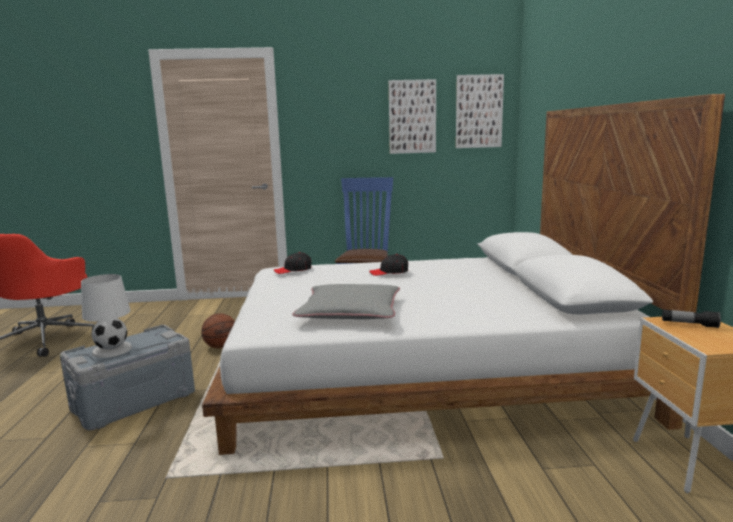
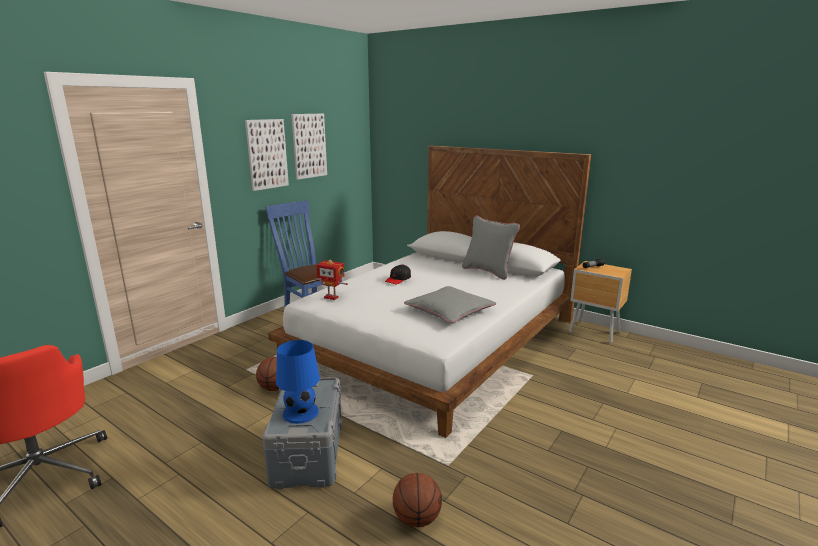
camera: 50 degrees left, 5 degrees up
(59, 497) = (416, 518): none -> basketball
(112, 350) = (300, 412): white table lamp -> blue table lamp
(293, 270) = (331, 297): black cap -> toy robot
(479, 111) = (349, 139): picture -> picture (267, 154)
(518, 292) = (488, 271): none -> grey pillow

